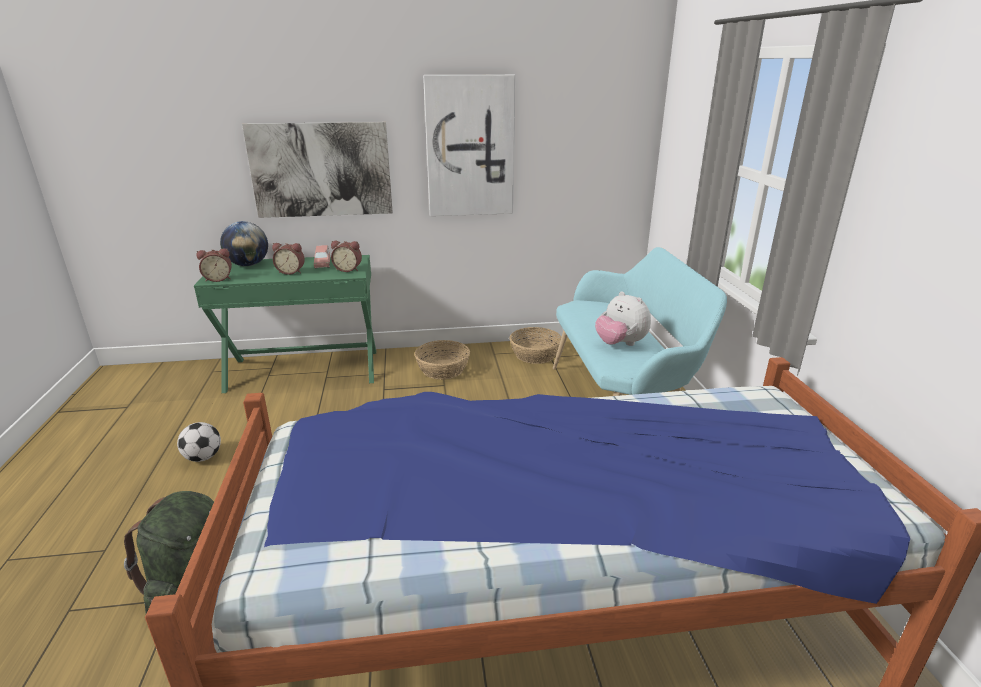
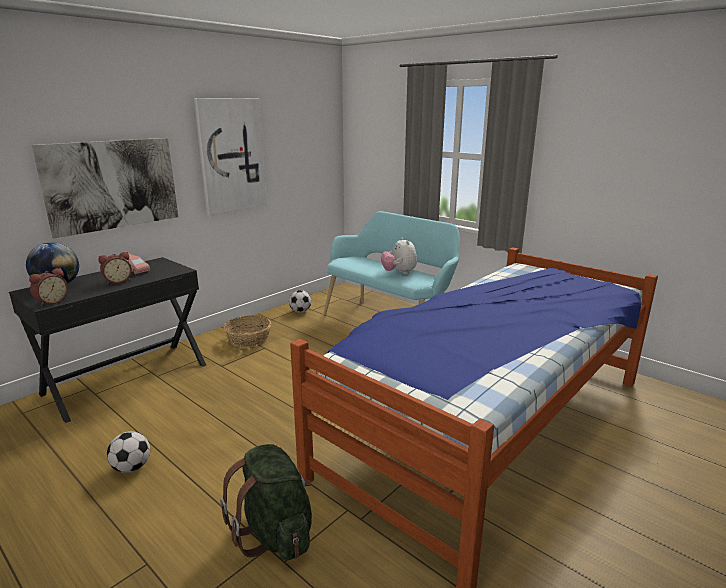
camera: 40 degrees left, 5 degrees down
(304, 370) = (126, 378): green desk -> black desk
(348, 269) = (168, 269): alarm clock -> none
(535, 354) = (300, 311): basket -> football
(620, 344) = (399, 273): plush toy -> plush toy turned 60 degrees clockwise

